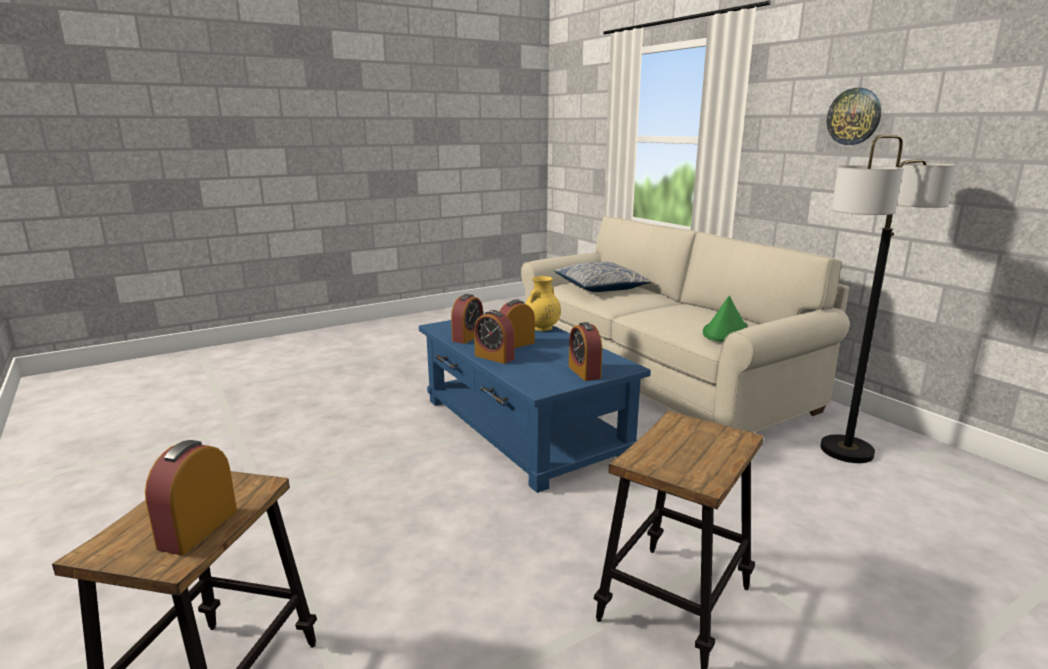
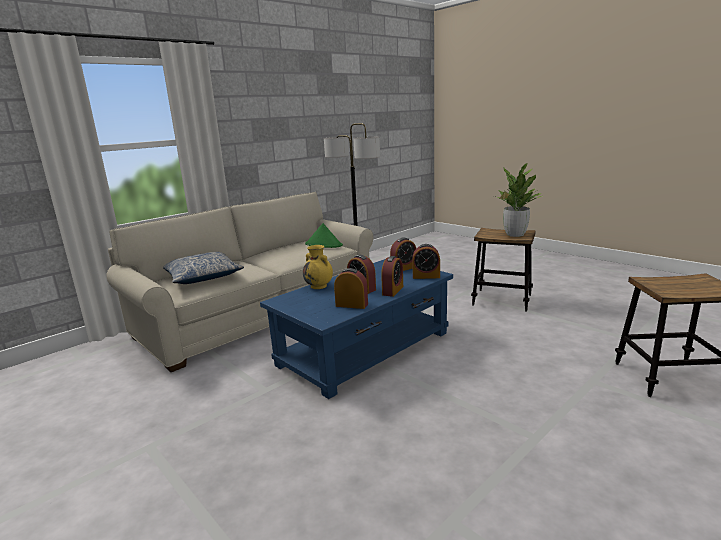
camera: 100 degrees left, 0 degrees up
(198, 529) = (683, 280): alarm clock -> alarm clock (426, 276)
(671, 457) = (515, 234): none -> potted plant
(854, 116) = (271, 119): wall clock -> none

